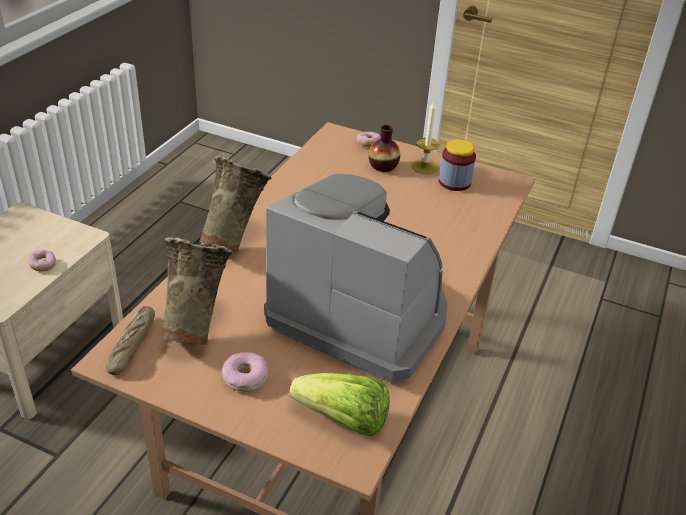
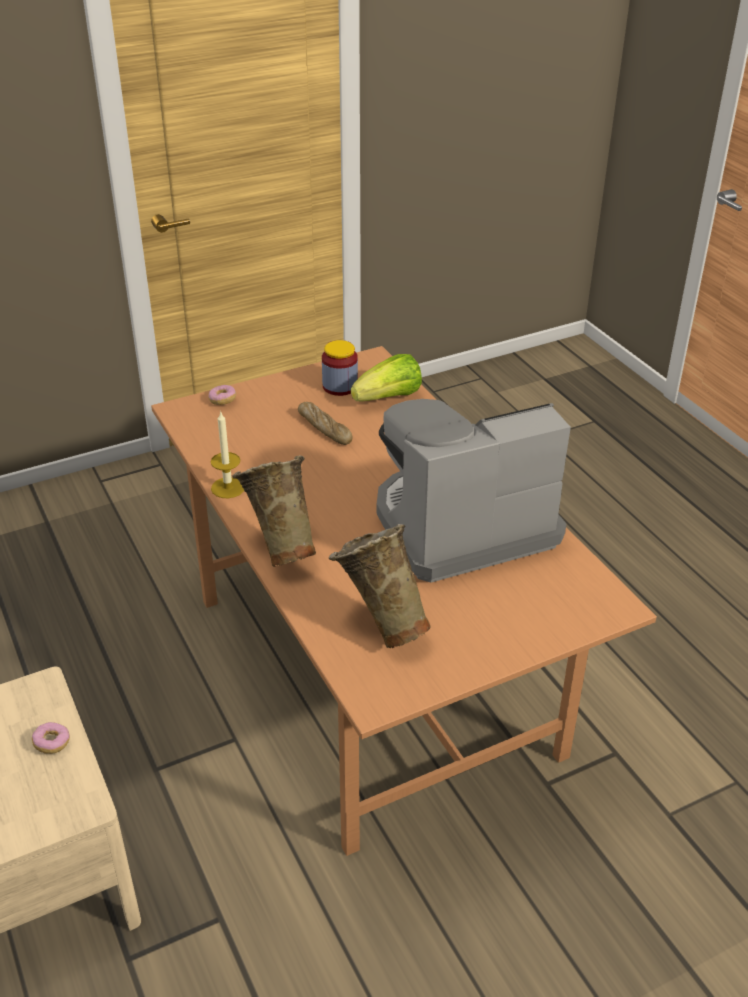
camera: 50 degrees left, 0 degrees up
(132, 345) = (366, 678): bread -> bread (324, 428)
(245, 377) = (475, 624): donut -> none
(343, 420) = (572, 592): lettuce -> lettuce (389, 398)
(383, 166) = (268, 410): vase -> none
(425, 167) = (298, 389): candle -> candle (228, 487)

